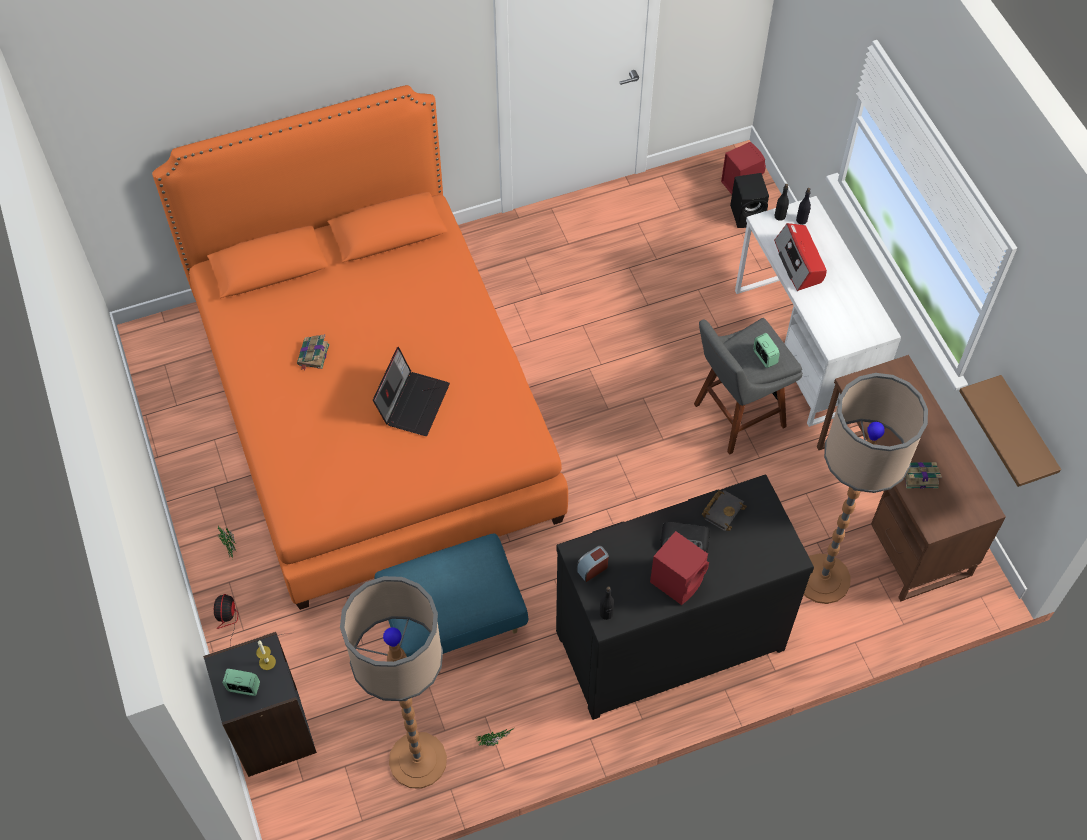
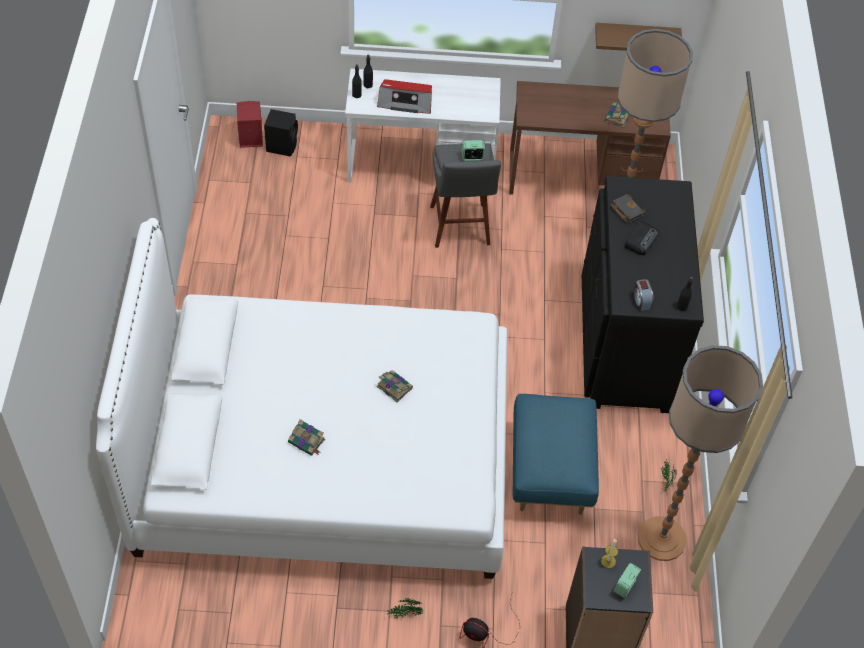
camera: 70 degrees left, 5 degrees down
(373, 409) = (323, 458): orange bed -> white bed
(413, 402) = (394, 387): laptop -> book
(678, 580) = (672, 256): red speaker -> none

